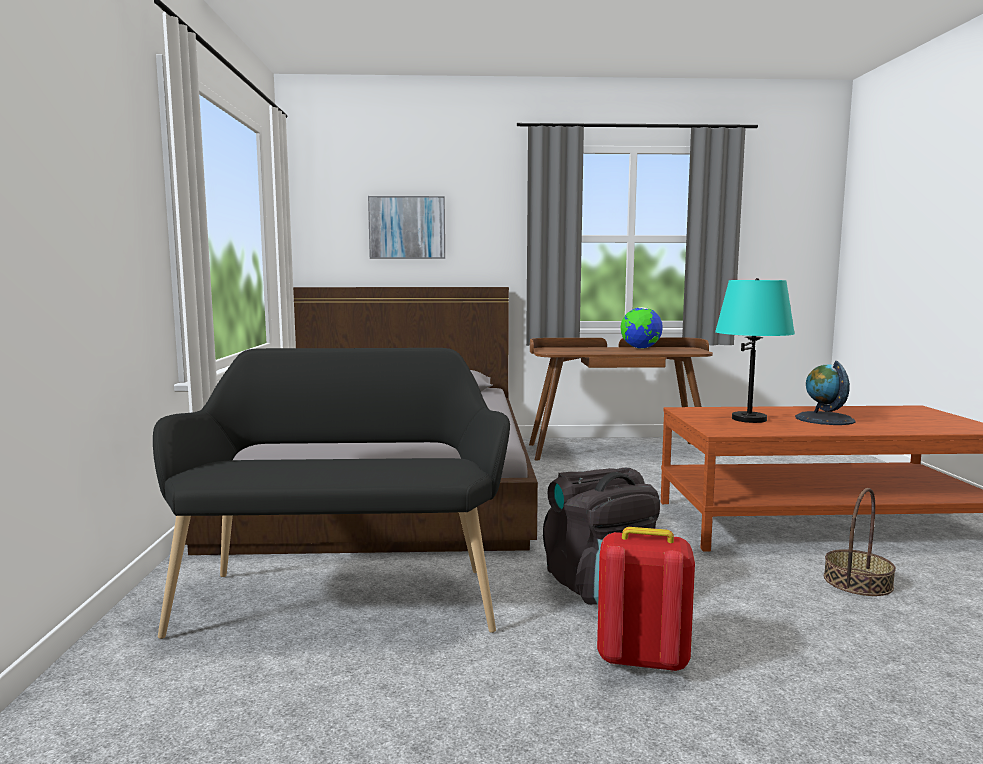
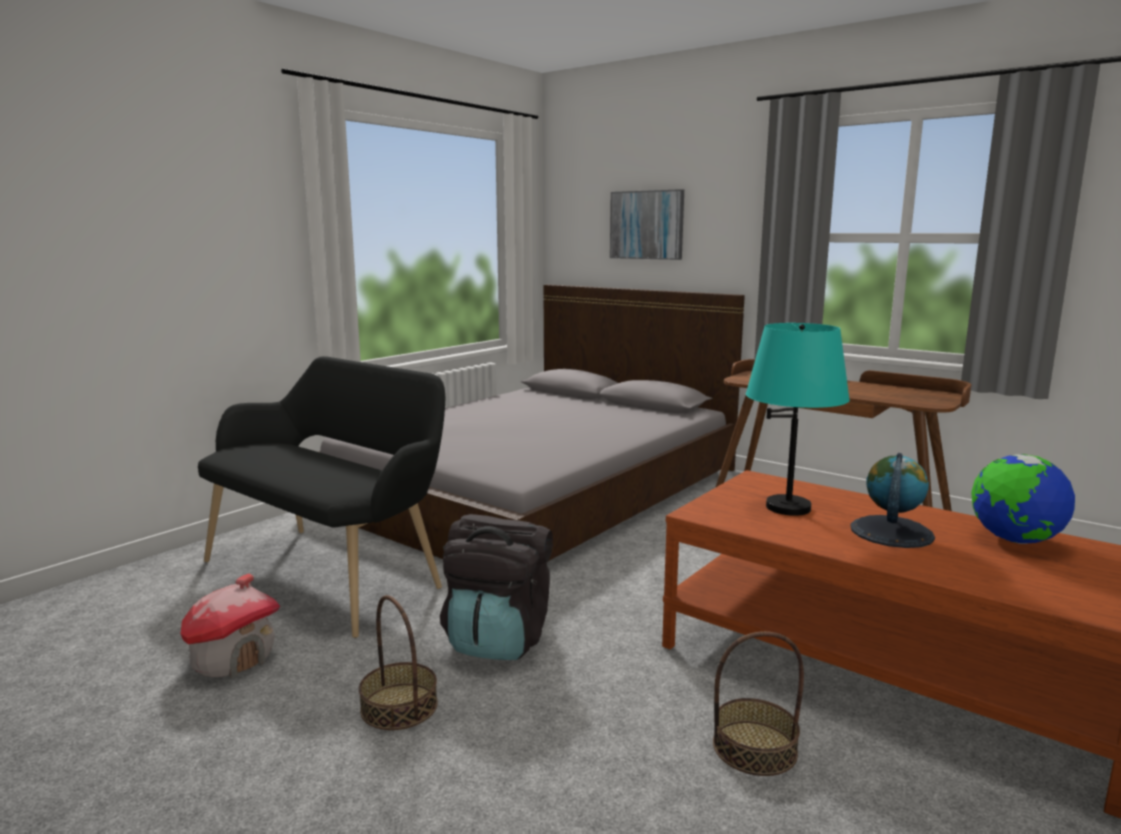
camera: 40 degrees right, 5 degrees up
(418, 698) = (234, 658): none -> toy house
(640, 348) = (877, 387): globe -> globe (1015, 540)
(641, 659) = (399, 706): red backpack -> basket

